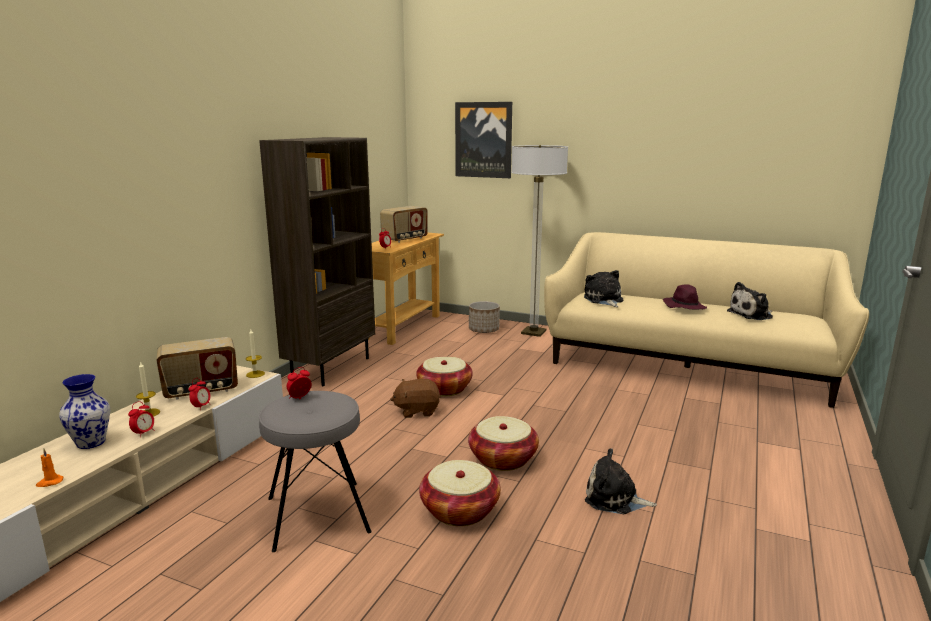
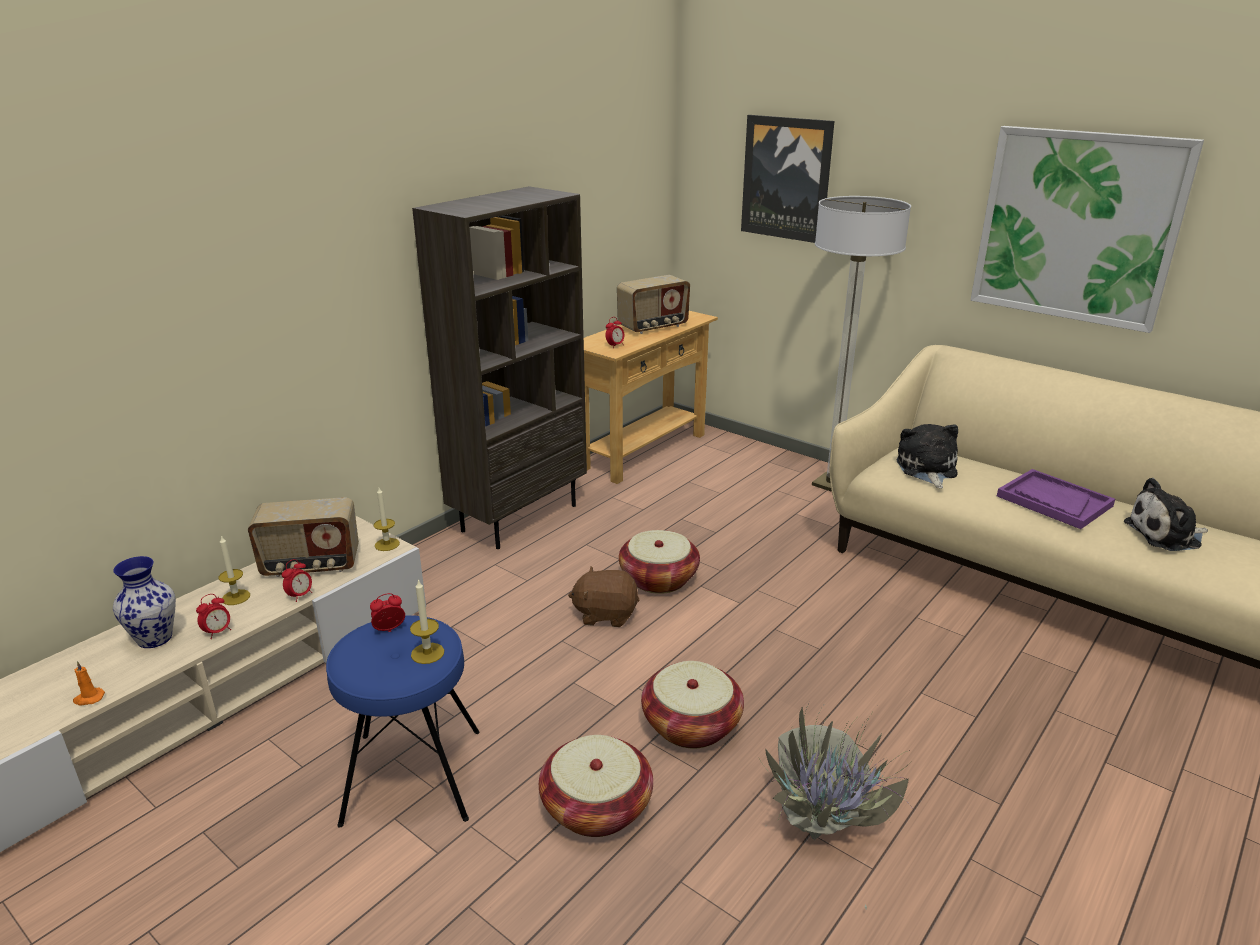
camera: 15 degrees right, 10 degrees up
(318, 514) = (413, 776): grey stool -> blue stool
(335, 405) = (427, 653): none -> candle
(483, 330) = (758, 470): planter -> none
(615, 499) = (825, 832): plush toy -> potted plant
(665, 151) = (1077, 227): none -> picture
(684, 306) = (1053, 501): purple hat -> purple tray

